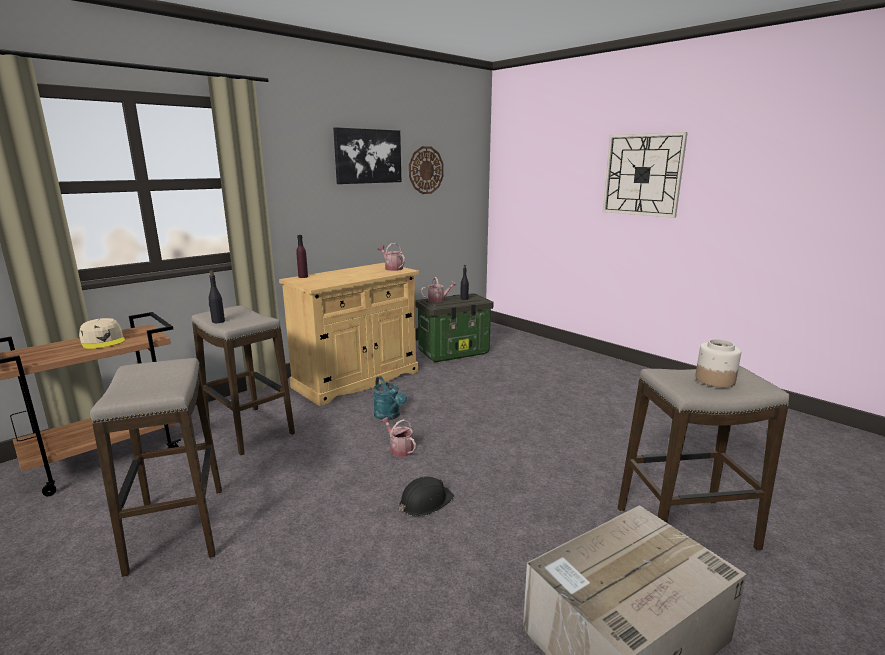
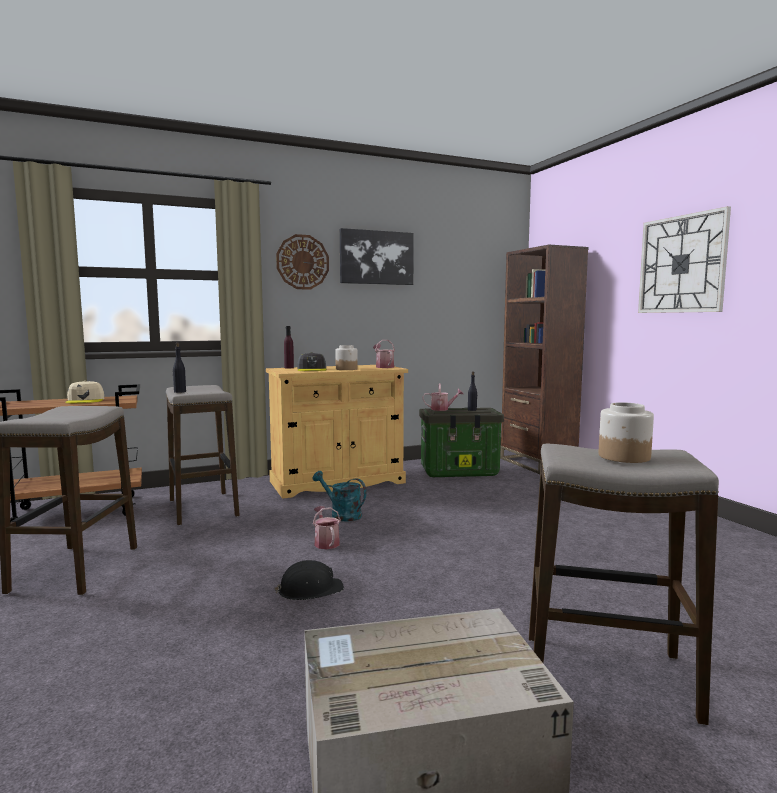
camera: 20 degrees right, 10 degrees down
(332, 279) = (312, 369): none -> grey cap
(364, 275) = (346, 369): none -> jar
(389, 416) = (341, 515): turquoise watering can -> turquoise watering can turned 135 degrees clockwise
(425, 170) = (444, 275): wall clock -> wall clock (302, 262)
(509, 336) = (537, 463): none -> brown bookcase

